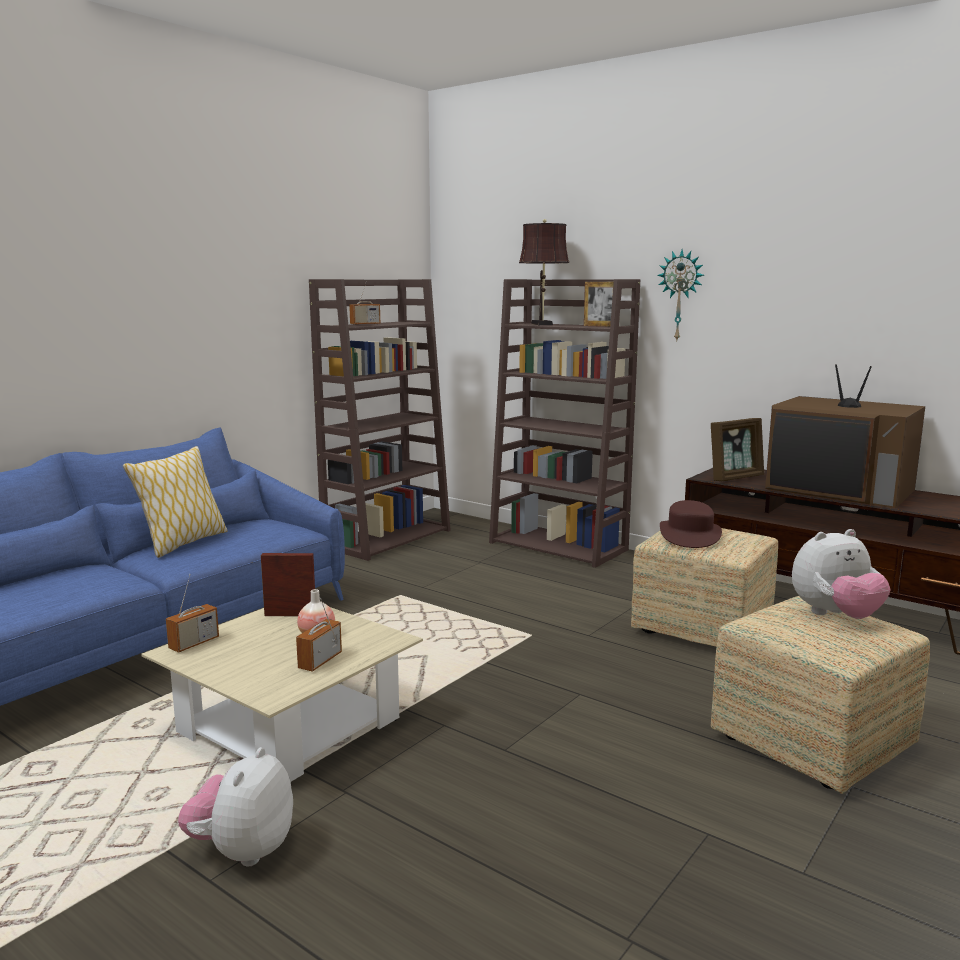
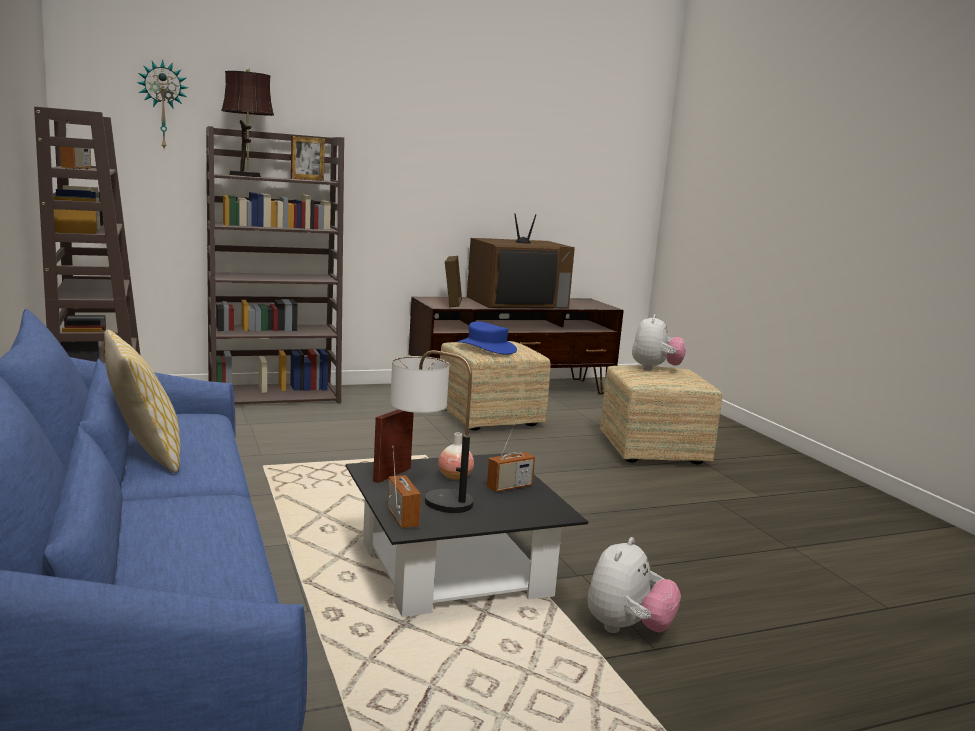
camera: 60 degrees left, 0 degrees up
(242, 851) = (627, 629): plush toy -> plush toy turned 105 degrees counterclockwise
(253, 639) = (428, 497): none -> table lamp
(289, 726) = (454, 569): beige coffee table -> black coffee table
(320, 661) = (509, 487): radio -> radio turned 90 degrees counterclockwise
(681, 295) = (372, 155): wall clock -> wall clock (163, 105)
(689, 535) = (486, 347): brown hat -> blue hat

